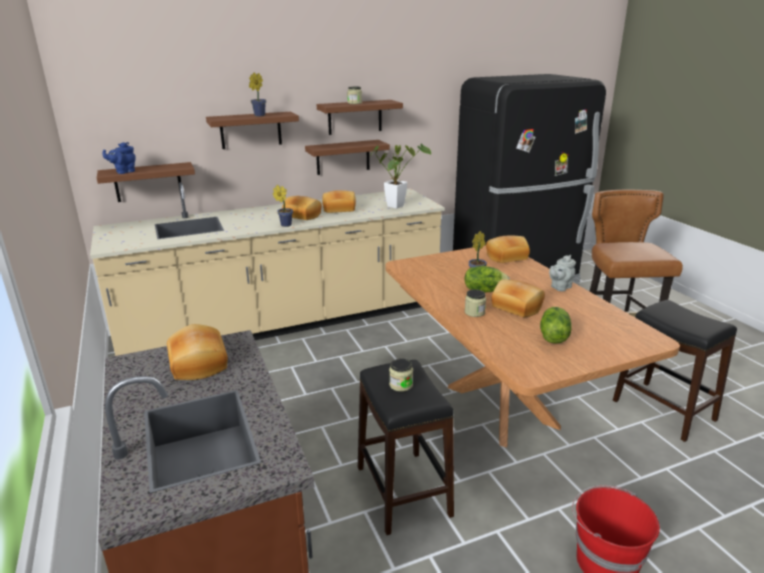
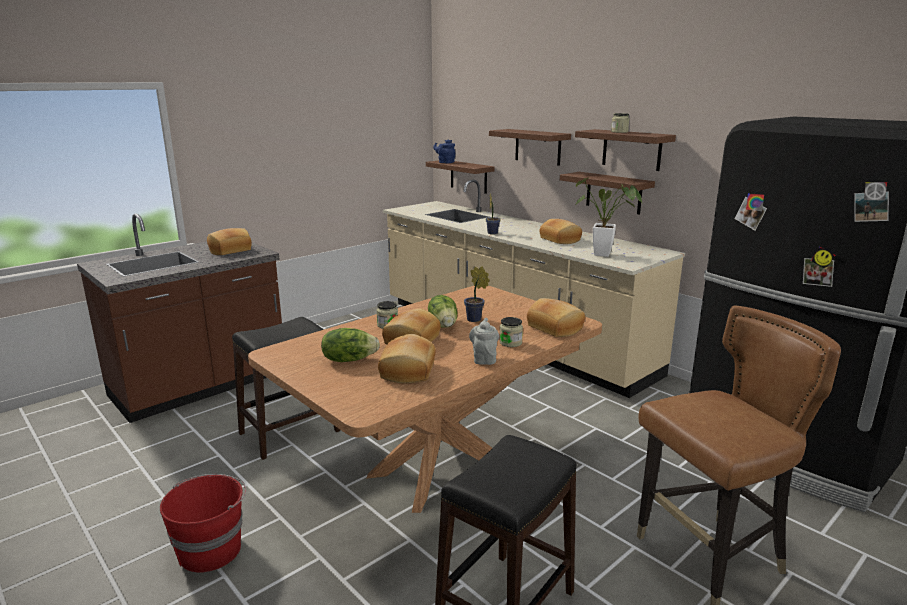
camera: 70 degrees right, 5 degrees down
(258, 116) = (530, 132): potted plant -> none
(303, 215) = (525, 233): bread -> bread (409, 371)
(401, 385) = (280, 329): jar -> jar (510, 343)
(560, 287) = (484, 358): grey teapot -> grey teapot turned 60 degrees clockwise

